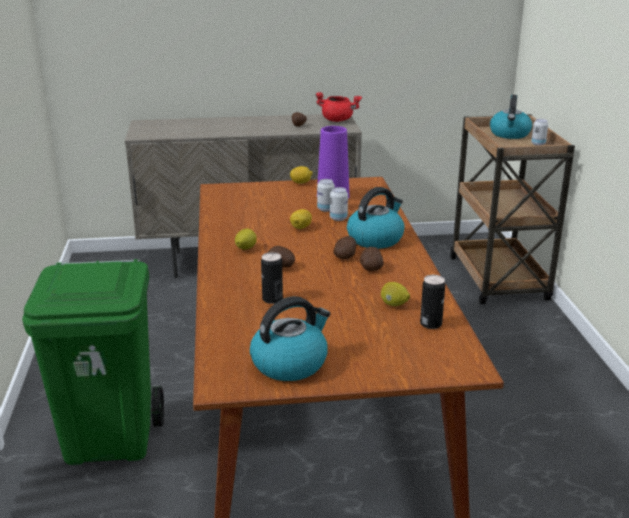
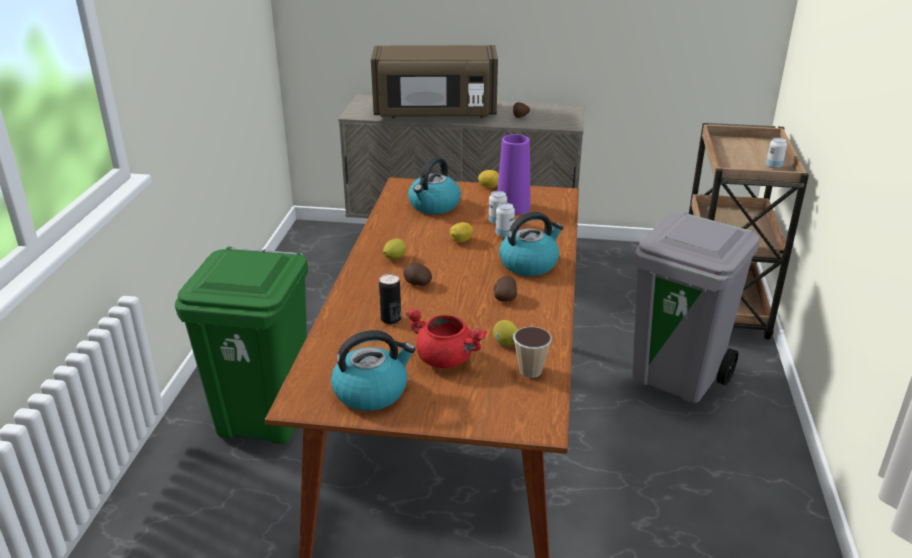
camera: 15 degrees right, 5 degrees up
(217, 129) = (435, 113): none -> brown microwave
(338, 120) = (565, 113): red cooking pot -> red cooking pot (446, 359)
(345, 257) = (487, 281): potato -> none
(431, 324) = (530, 371): can -> cup
(488, 342) = (677, 377): none -> grey trash can
(510, 134) = (748, 149): kettle -> kettle (434, 206)

